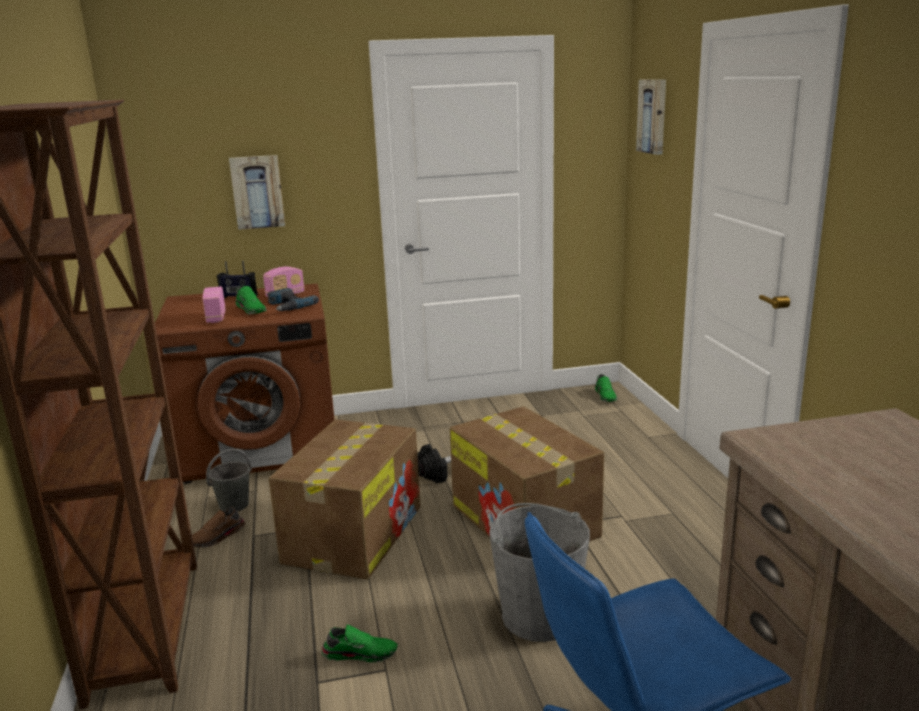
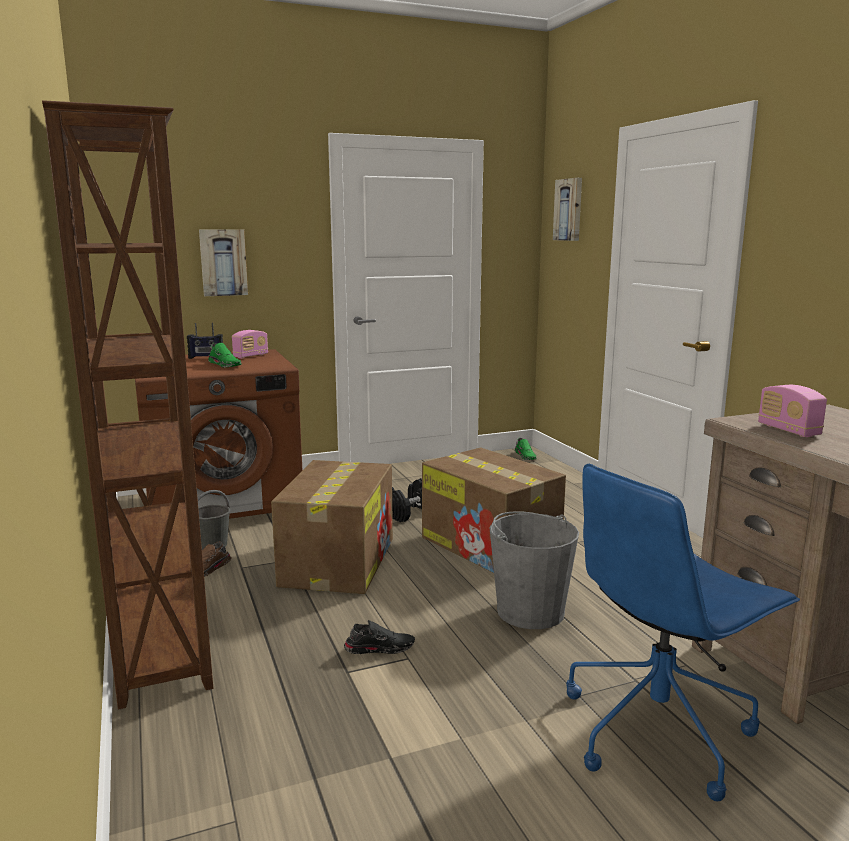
camera: 10 degrees left, 5 degrees down
(216, 318) = (194, 370): radio -> radio (788, 430)
(287, 306) = (258, 362): power drill -> none
(360, 653) = (379, 648): green shoe -> black shoe

